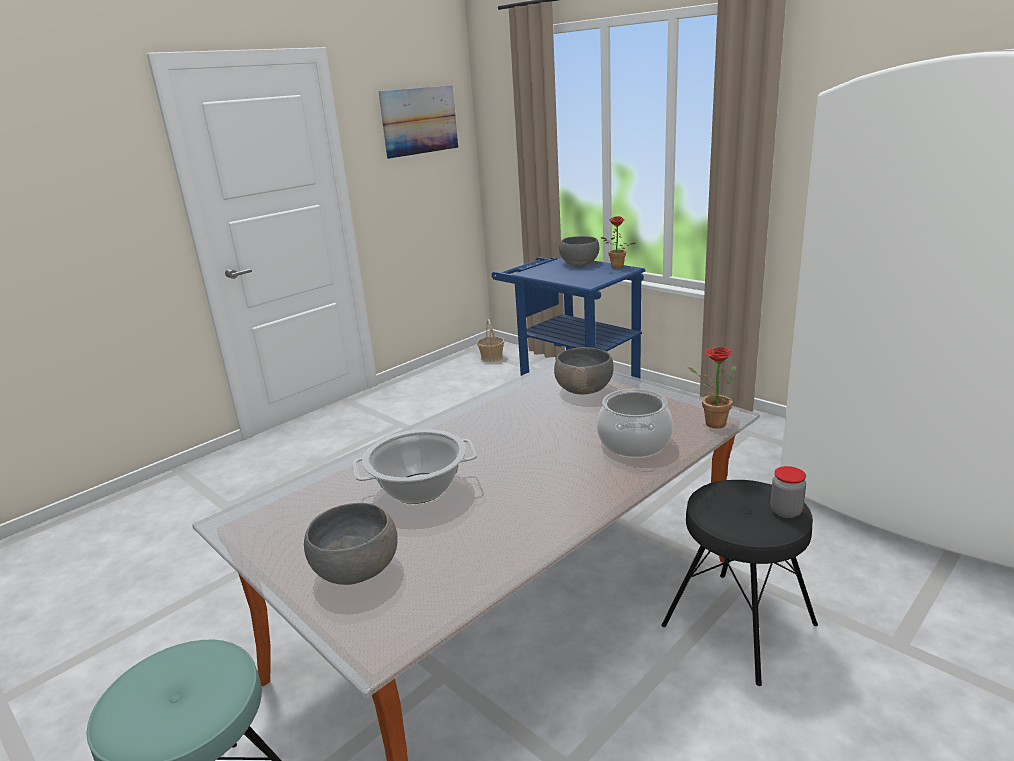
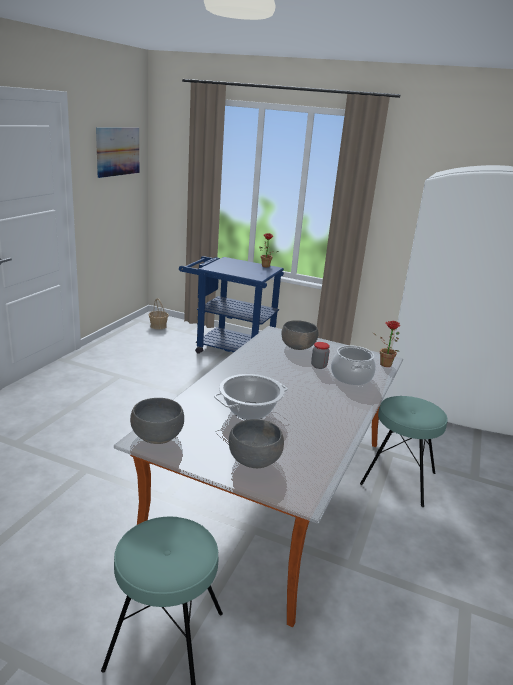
camera: 25 degrees left, 0 degrees up
(579, 263) = (238, 262): grey bowl -> grey bowl (157, 436)
(738, 625) = (398, 478): black stool -> turquoise stool
(786, 511) = (433, 410): jar -> jar (318, 366)

